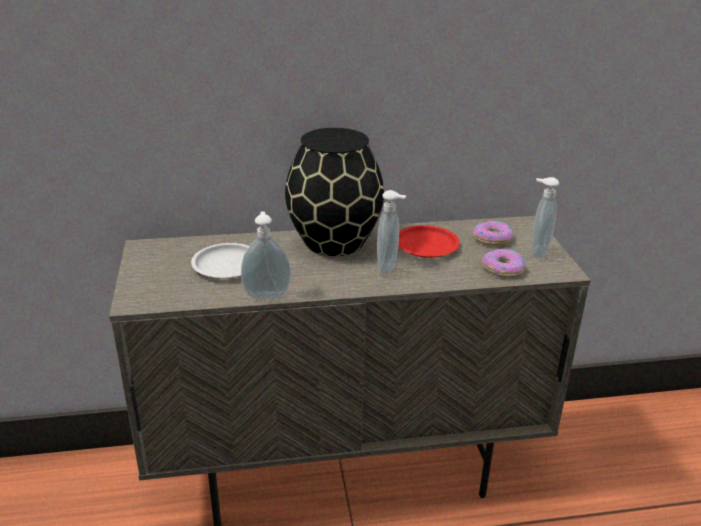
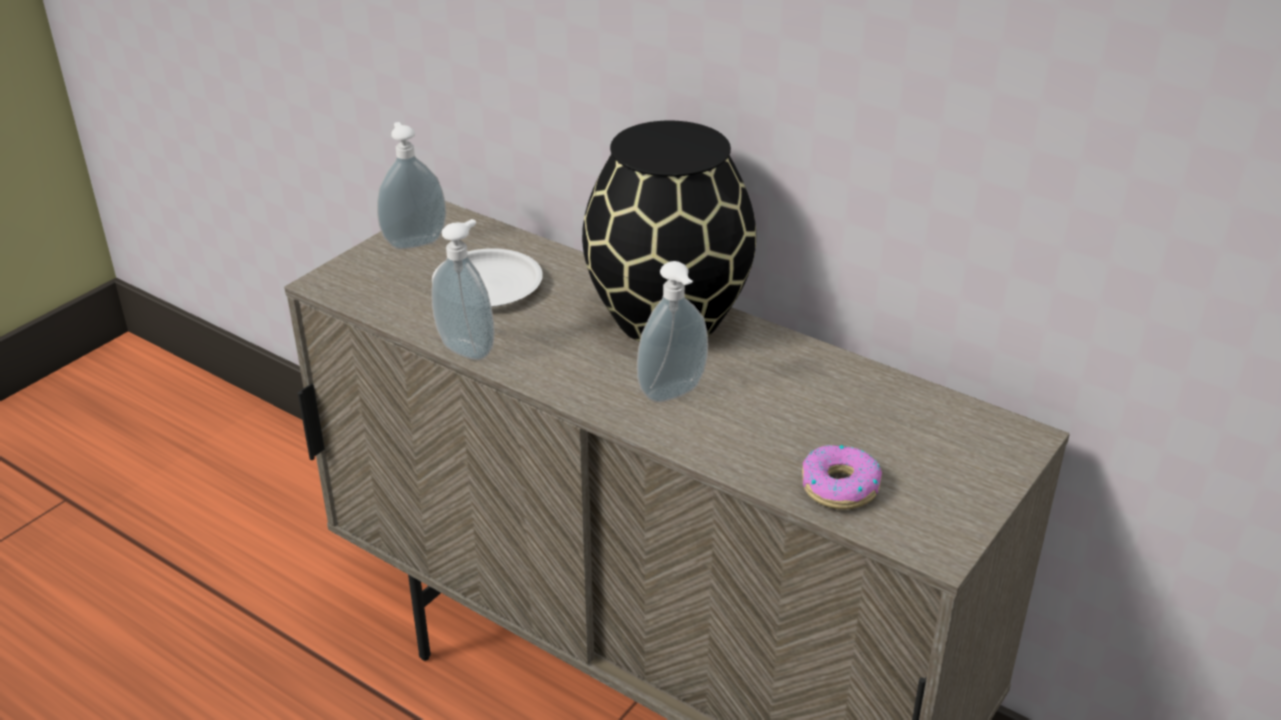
camera: 45 degrees right, 5 degrees up
(426, 246) = (785, 390): red plate -> none
(492, 238) = (911, 432): donut -> none
(537, 251) = (950, 492): soap dispenser -> soap dispenser (414, 241)

